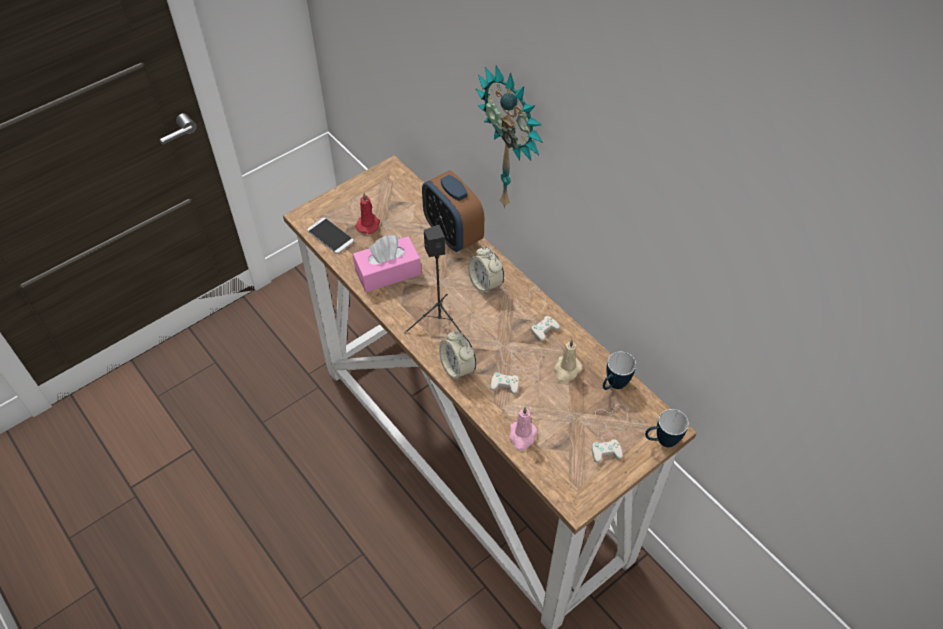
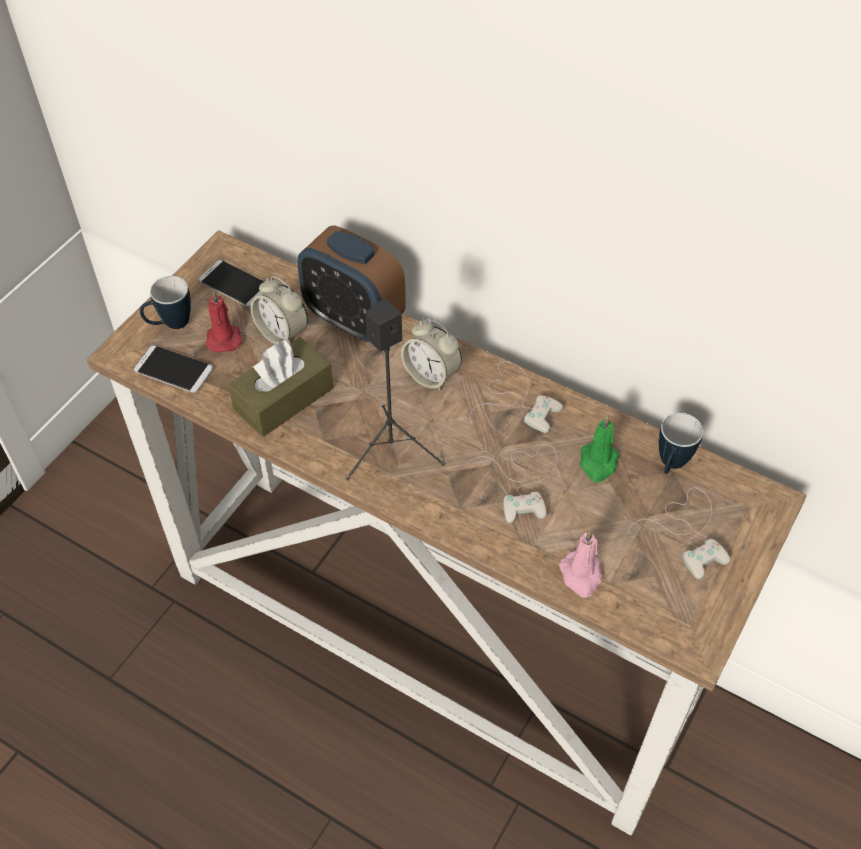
camera: 20 degrees left, 0 degrees up
(388, 272) = (283, 398): pink tissue box -> brown tissue box
(389, 192) = (234, 284): none -> phone
(457, 368) = (446, 507): alarm clock -> alarm clock (282, 333)
(513, 142) = (440, 153): wall clock -> none
(566, 370) = (598, 463): beige candle -> green candle
(661, 441) = (768, 521): mug -> mug (170, 324)

